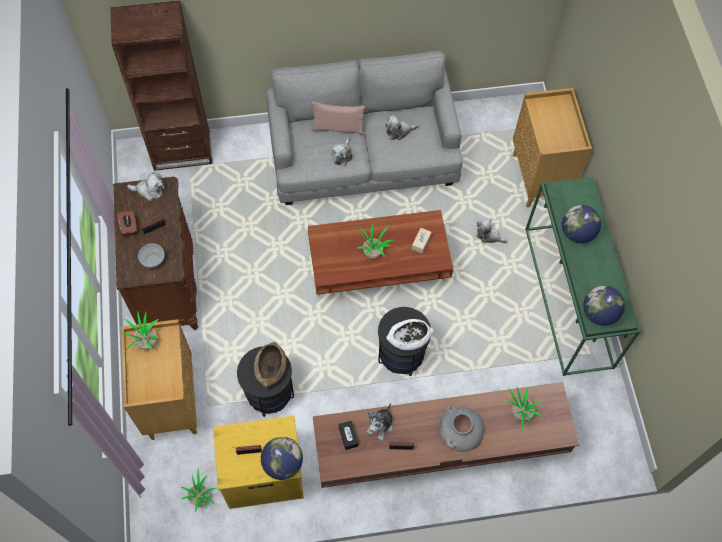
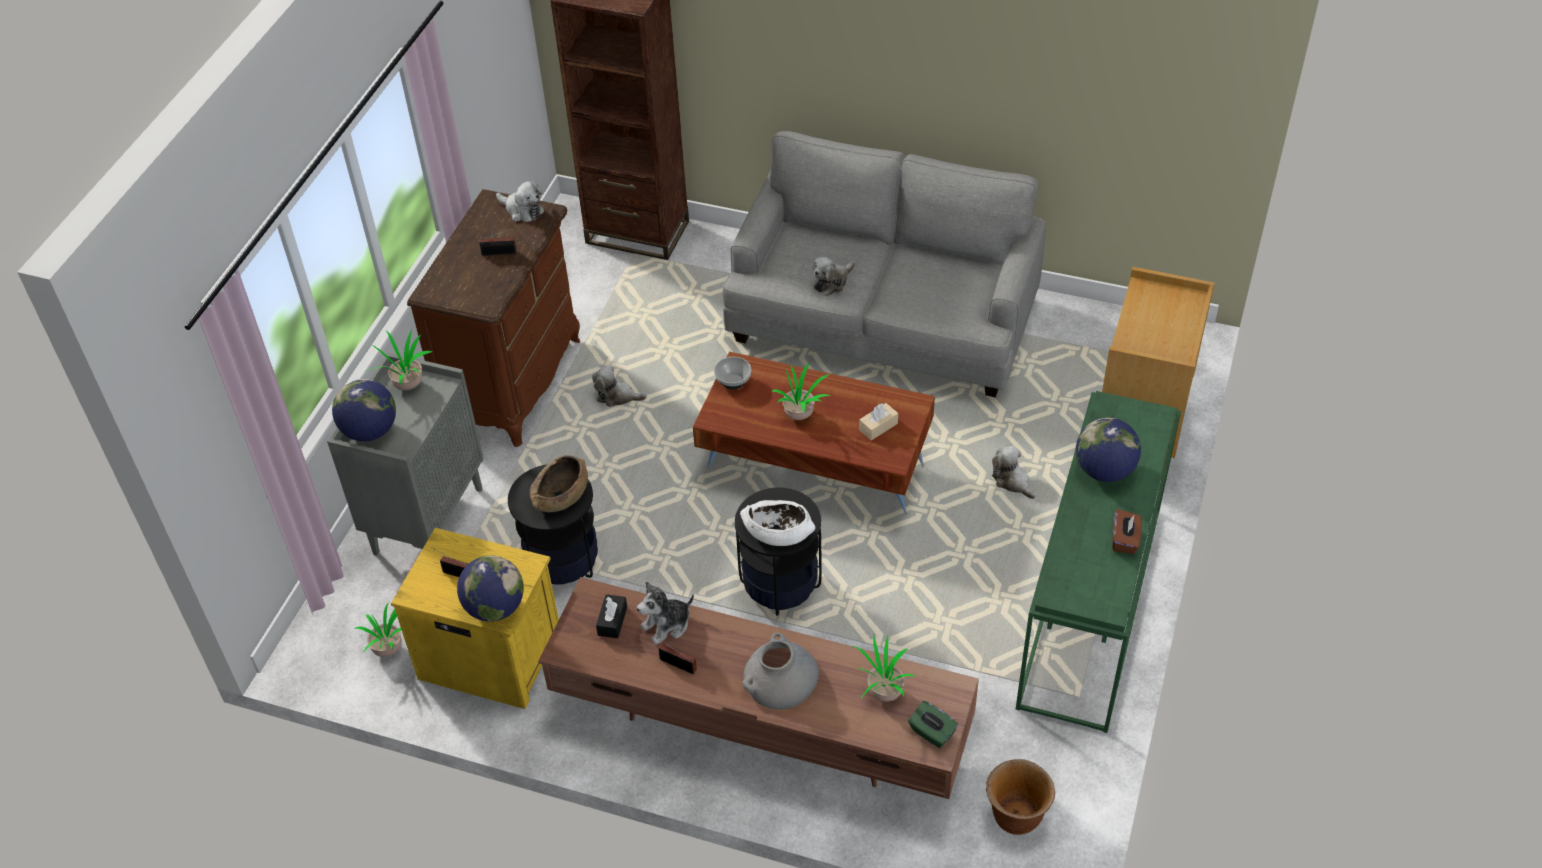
camera: 30 degrees right, 15 degrees down
(129, 227) = (469, 242): brown tissue box -> brown tissue box (1125, 540)
(153, 260) = (472, 287): bowl -> bowl (733, 381)
(172, 402) = (429, 520): brown cabinet -> grey cabinet
(337, 128) = (847, 248): beige pillow -> none
(399, 131) = (933, 280): plush toy -> plush toy (617, 396)
(557, 426) = (931, 733): none -> green tissue box
(595, 438) = (1016, 817): none -> brown planter
(599, 313) = (1072, 585): globe -> globe (370, 431)

